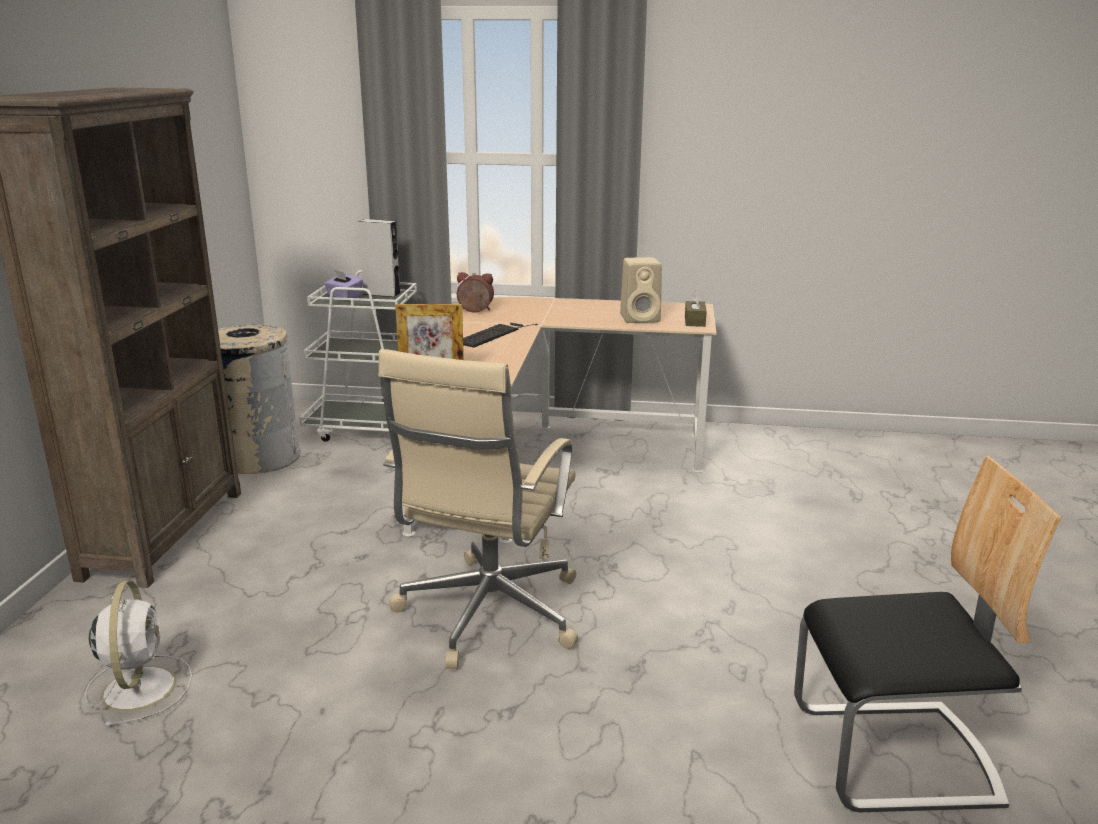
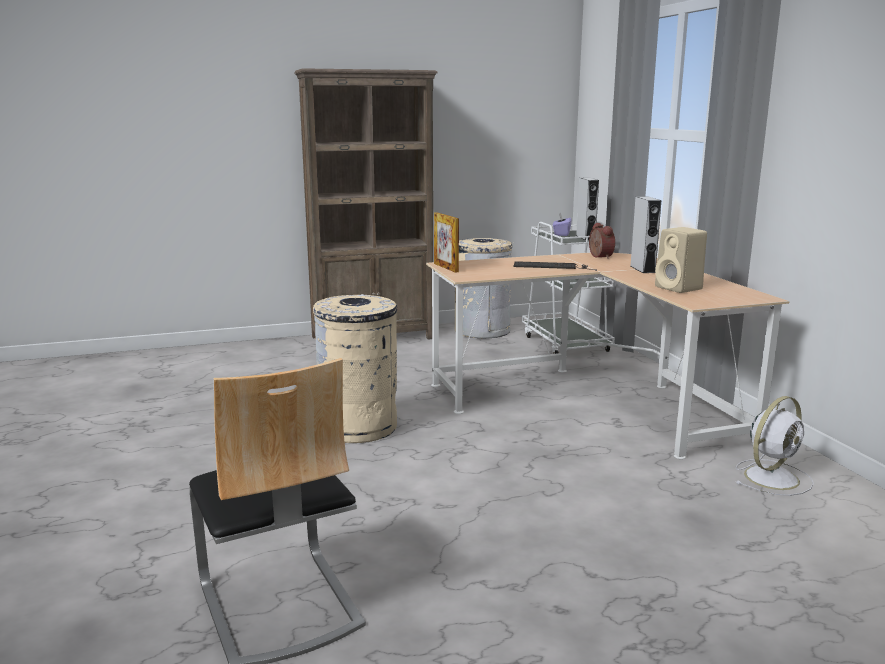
camera: 65 degrees right, 5 degrees down
(139, 687) = (236, 372): white fan -> white fan (772, 477)
(487, 615) = (358, 427): beige office chair -> beige trash can
(552, 311) = (642, 269): none -> grey speaker
(694, 321) = (711, 301): brown tissue box -> none

